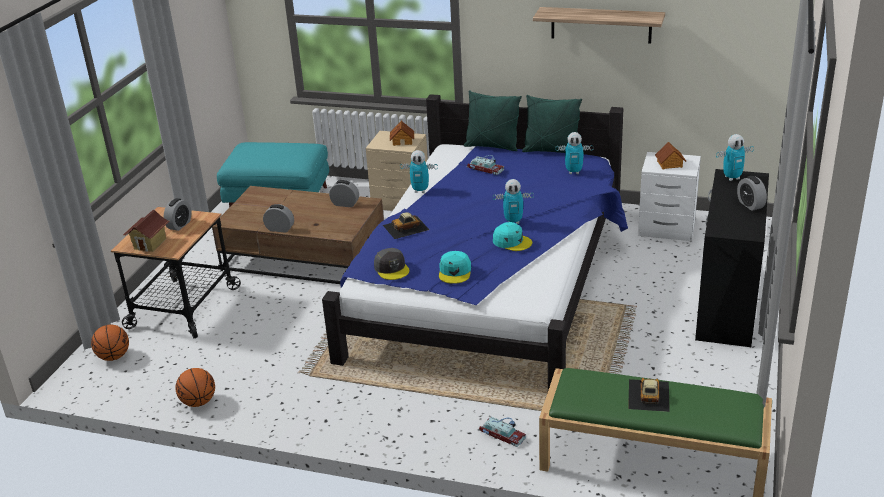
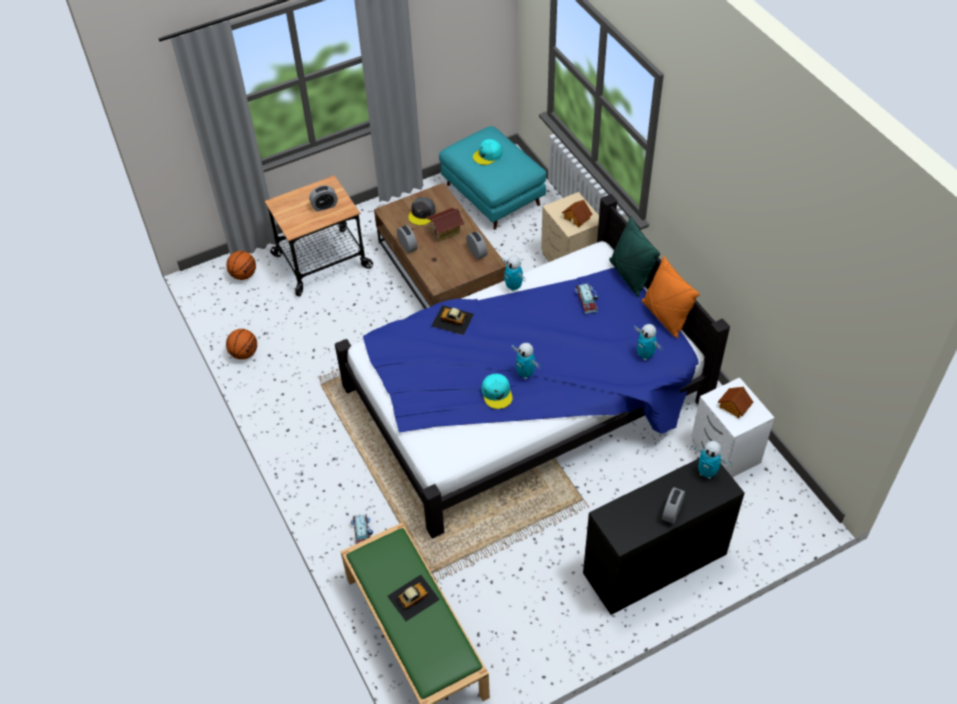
camera: 45 degrees right, 20 degrees up
(150, 244) = (289, 212): toy house -> toy house (446, 232)
(392, 268) = (393, 354): grey cap -> grey cap (422, 214)
(455, 272) = (424, 391): turquoise cap -> turquoise cap (488, 155)
(551, 151) = (665, 316): green pillow -> orange pillow
(601, 25) = (745, 240): shelf -> none

